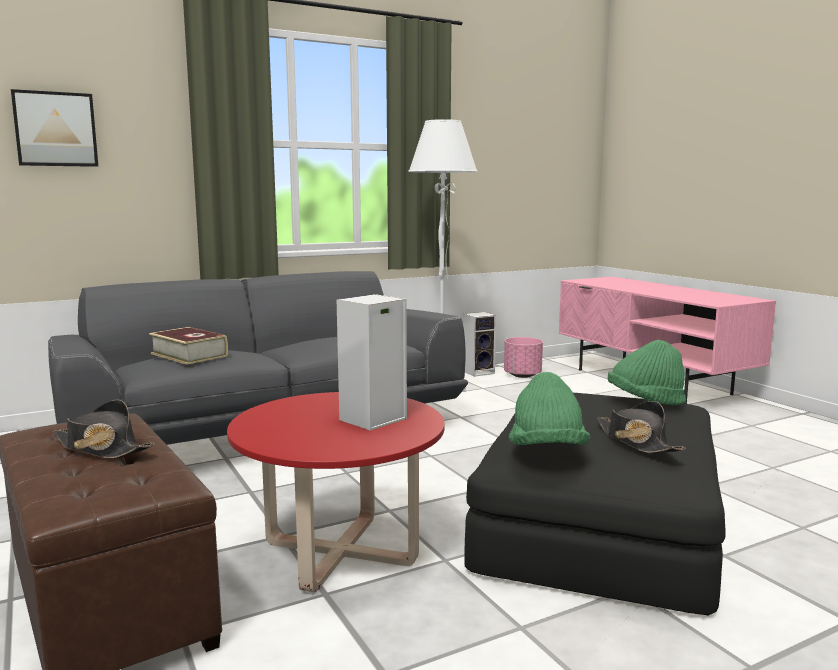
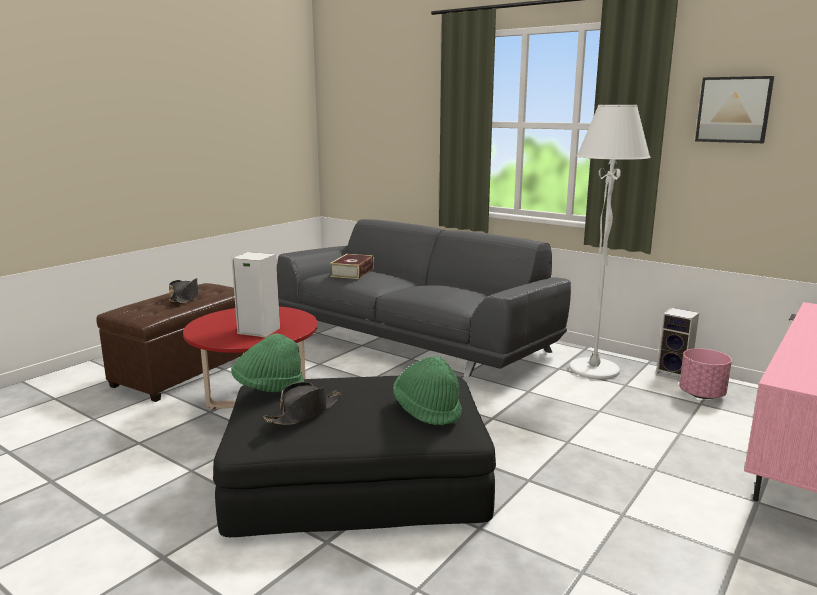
camera: 65 degrees right, 5 degrees up
(55, 129) = (381, 117): picture -> picture (734, 109)

